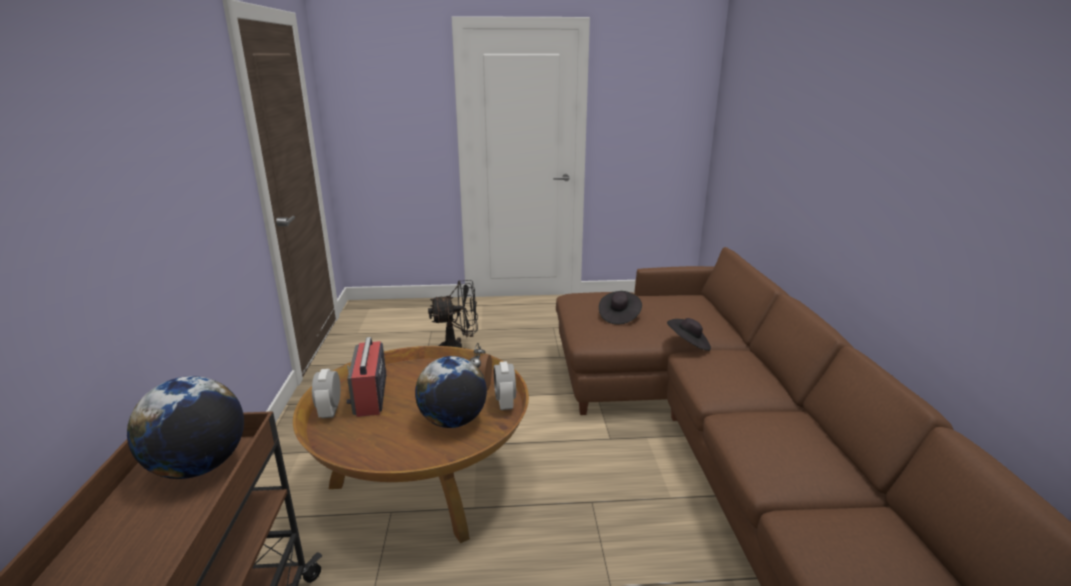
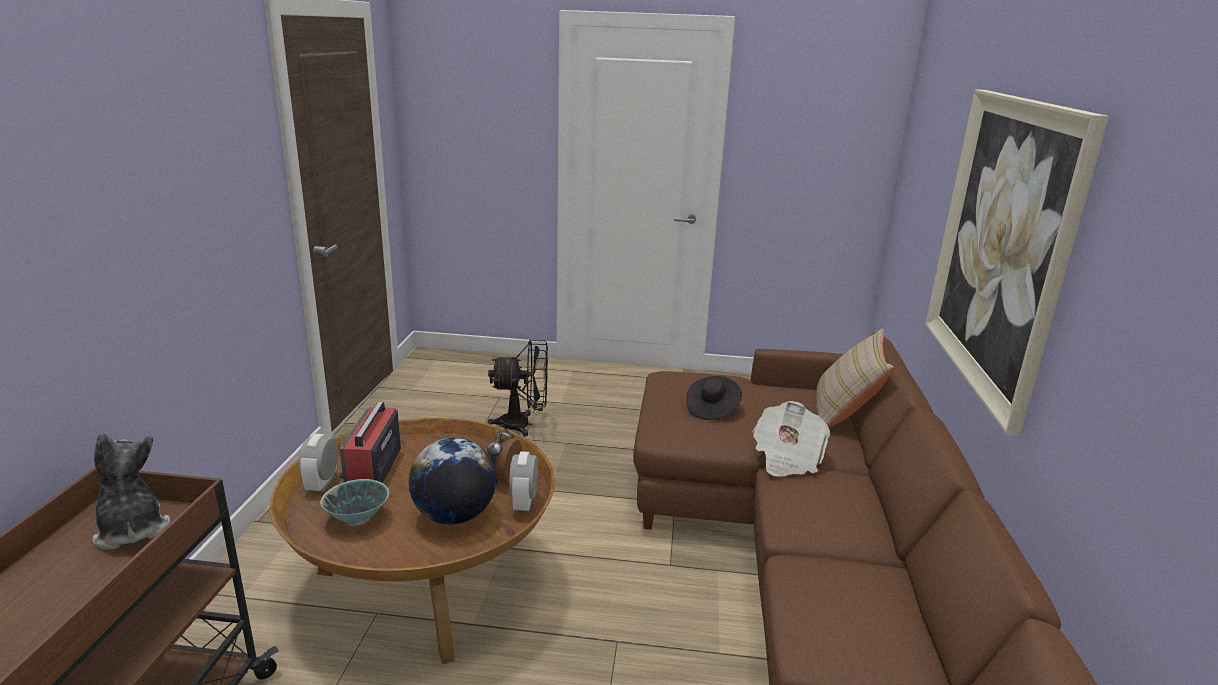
camera: 10 degrees right, 0 degrees up
(199, 466) = (132, 530): globe -> plush toy
(373, 435) = (358, 519): none -> bowl
(688, 344) = (786, 458): black hat -> newspaper
(714, 311) = (844, 416): none -> beige pillow
(834, 168) = (1001, 246): none -> picture

